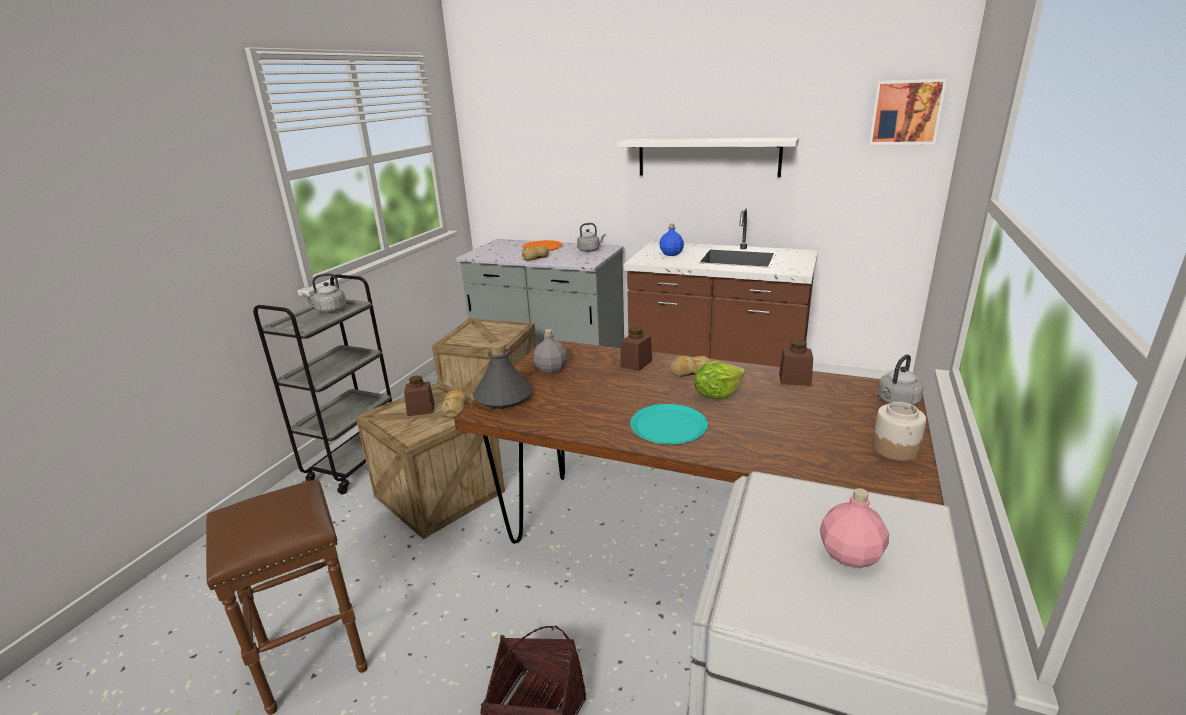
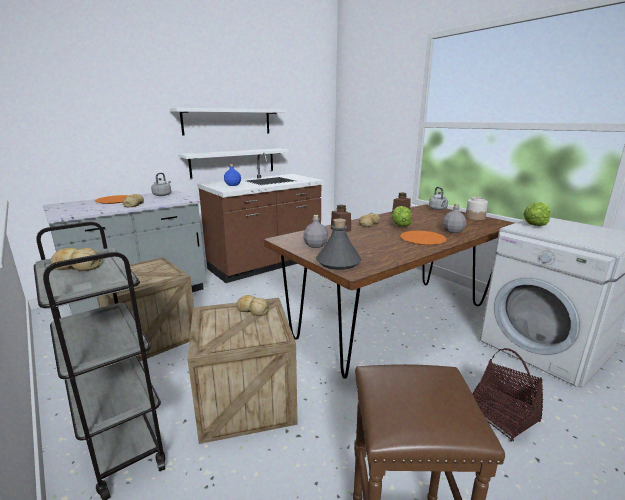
camera: 60 degrees left, 5 degrees down
(329, 310) = (77, 266): grey kettle -> bread
(421, 409) = (231, 324): brown jar -> none
(668, 426) = (423, 239): turquoise plate -> orange plate
(710, 218) = (233, 162): none -> white shelf
(752, 442) = (453, 231): none -> grey bottle
(827, 506) = (535, 225): none -> lettuce
(849, 554) = (570, 229): pink bottle -> none
(906, 112) = (317, 98): picture -> none

